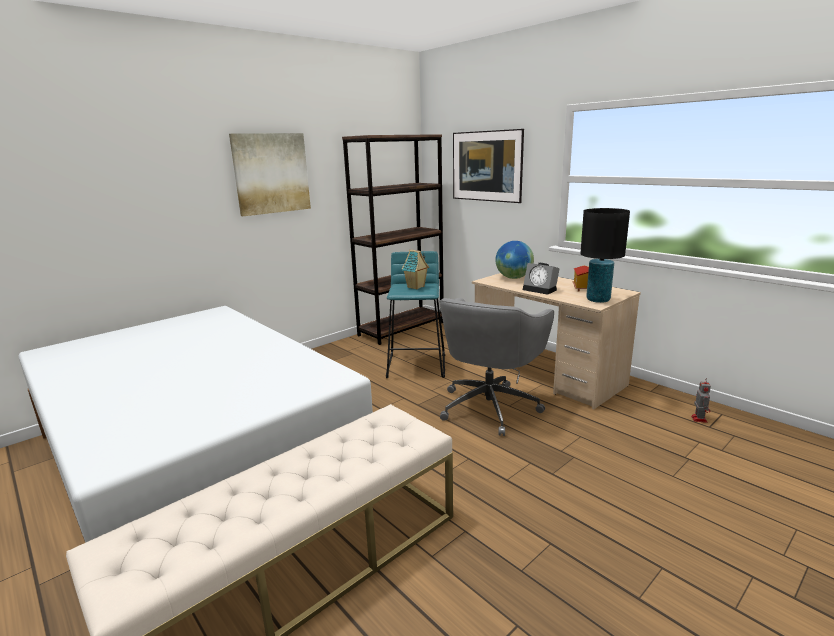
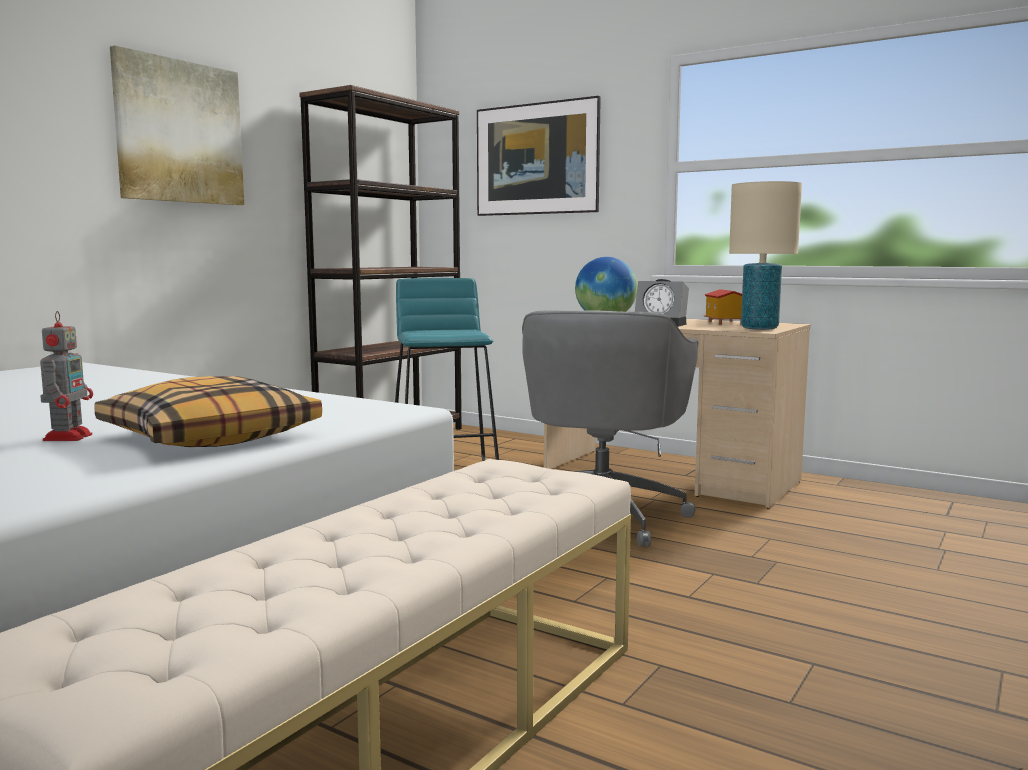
camera: 15 degrees left, 10 degrees down
(236, 401) = (210, 436): none -> pillow
(416, 287) = (448, 331): toy house -> none
(598, 300) = (759, 328): black table lamp -> beige table lamp
(698, 418) = (925, 508): toy robot -> toy robot (69, 437)

